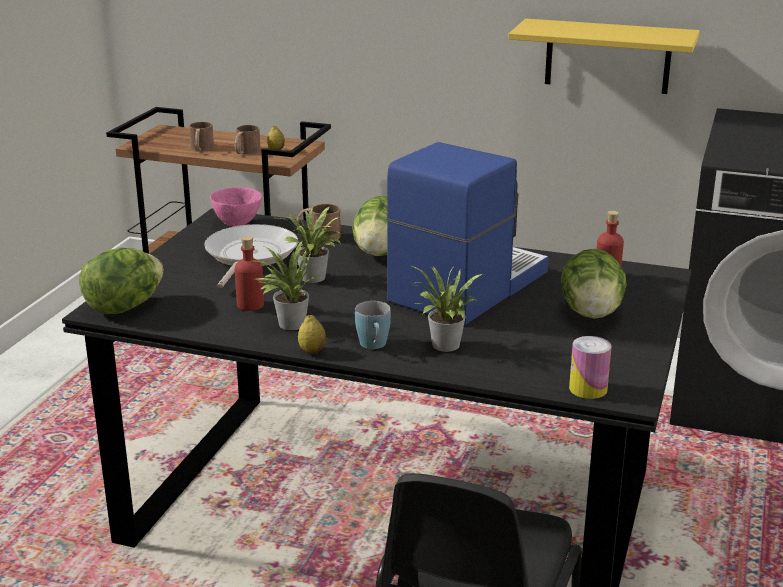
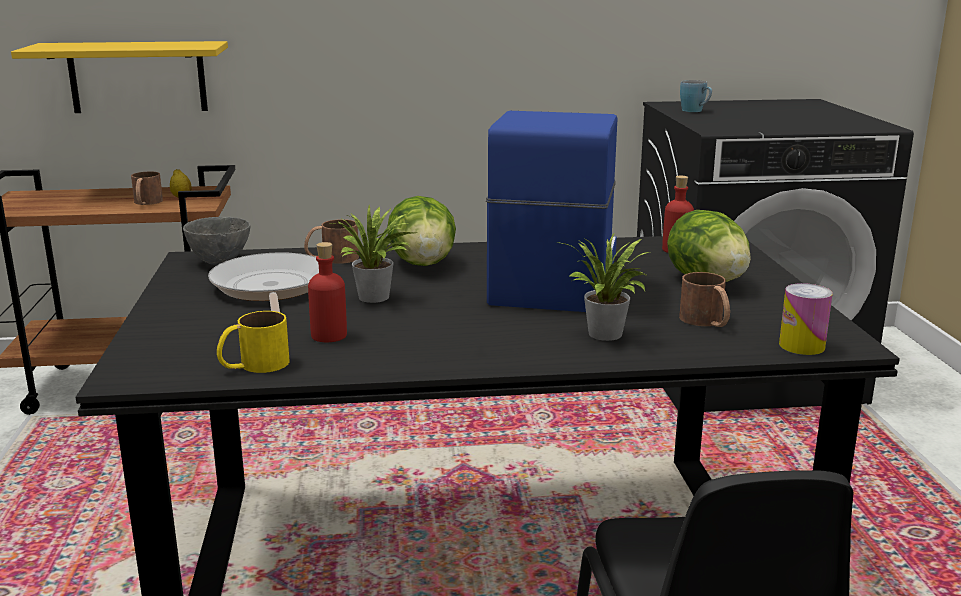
camera: 25 degrees left, 5 degrees down
(124, 307) = (159, 367): lettuce -> none
(181, 319) = (253, 365): none -> yellow mug
(201, 149) = (86, 206): brown mug -> brown mug (707, 322)
(237, 223) = (220, 261): pink bowl -> grey bowl
(288, 324) = (400, 346): potted plant -> none
(312, 351) = (463, 368): lemon -> none
(374, 346) = (529, 350): blue mug -> blue mug (695, 111)
(607, 56) = (533, 60): yellow shelf -> yellow shelf (137, 77)

